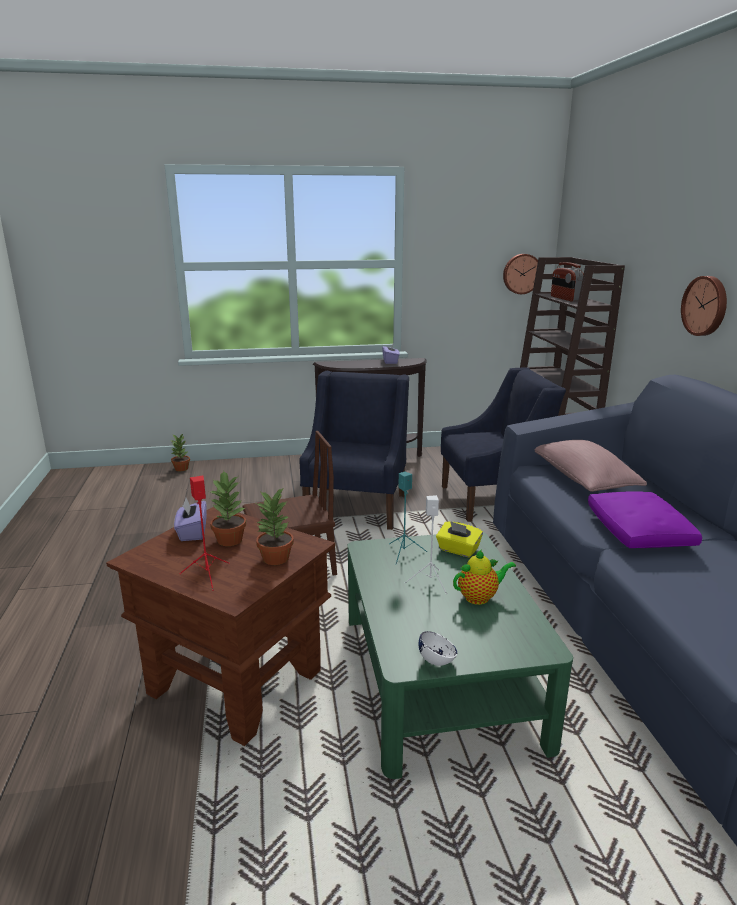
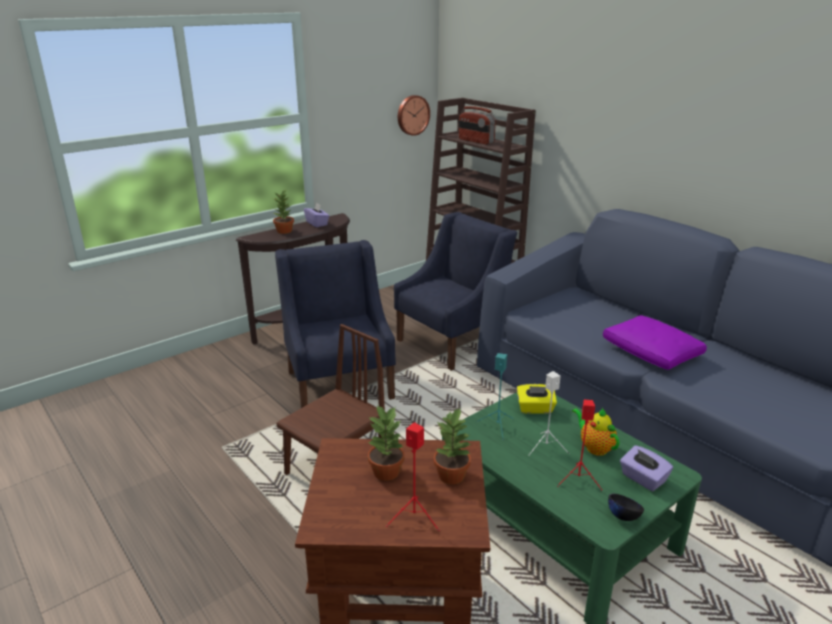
camera: 30 degrees left, 5 degrees up
(181, 469) = (98, 393): potted plant -> potted plant (285, 231)
(192, 532) = (339, 477): purple tissue box -> purple tissue box (642, 479)
(429, 617) = (579, 480): none -> red speaker
(437, 660) = (623, 516): white bowl -> black bowl
(480, 597) = (594, 447): teapot -> teapot turned 75 degrees counterclockwise
(582, 480) = (567, 313): pink pillow -> none
(706, 306) = (633, 149): wall clock -> none

